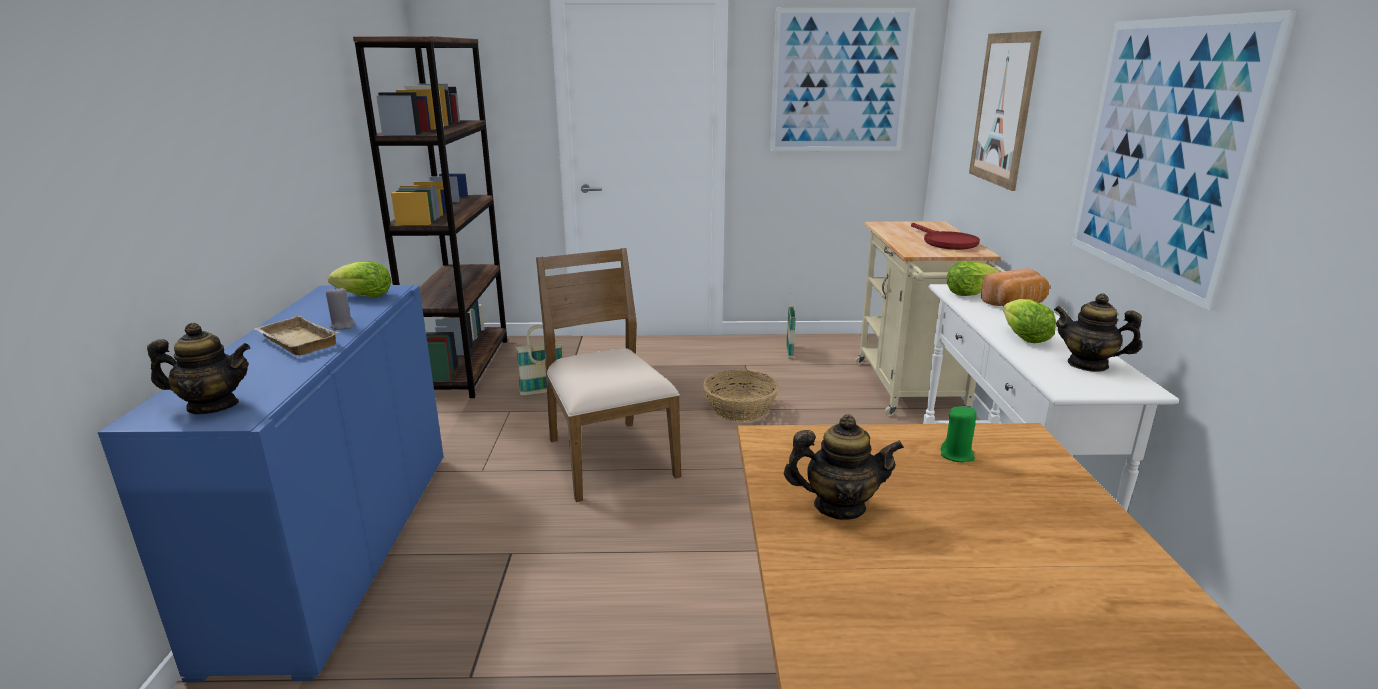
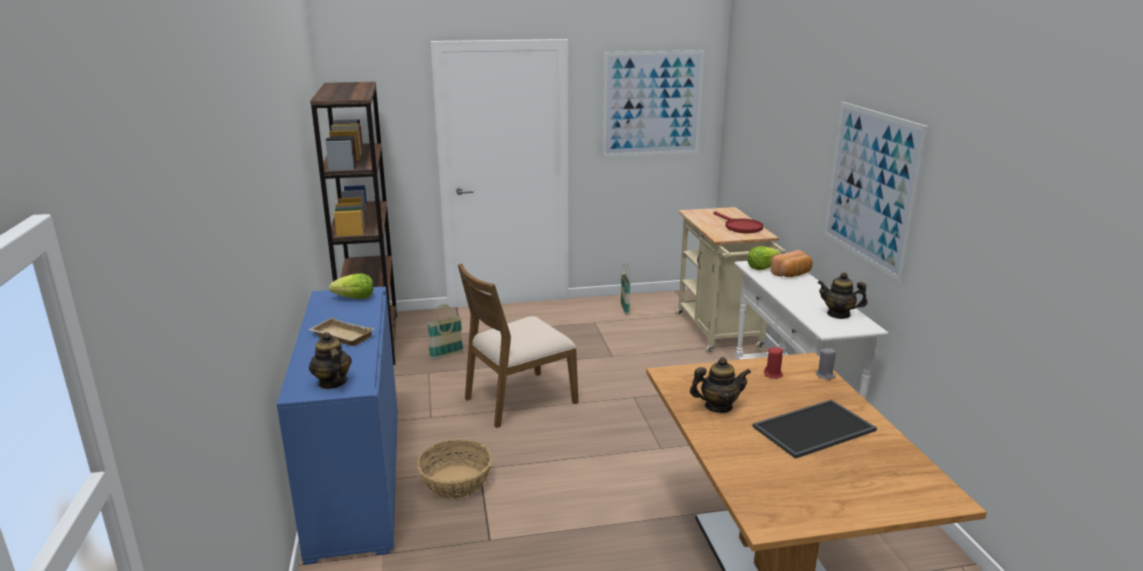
camera: 10 degrees left, 0 degrees up
(213, 406) = (332, 383): teapot -> teapot turned 105 degrees counterclockwise
(342, 325) = (361, 322): grey candle -> grey candle (825, 375)
(609, 457) = (519, 399): brown chair -> brown chair turned 90 degrees counterclockwise
(740, 408) = (601, 356): basket -> basket (456, 482)
(957, 455) = (773, 374): green candle -> red candle
(1003, 109) = (773, 136): picture -> none
(1022, 576) = (814, 430): none -> tray
(1024, 338) = (800, 299): lettuce -> none

